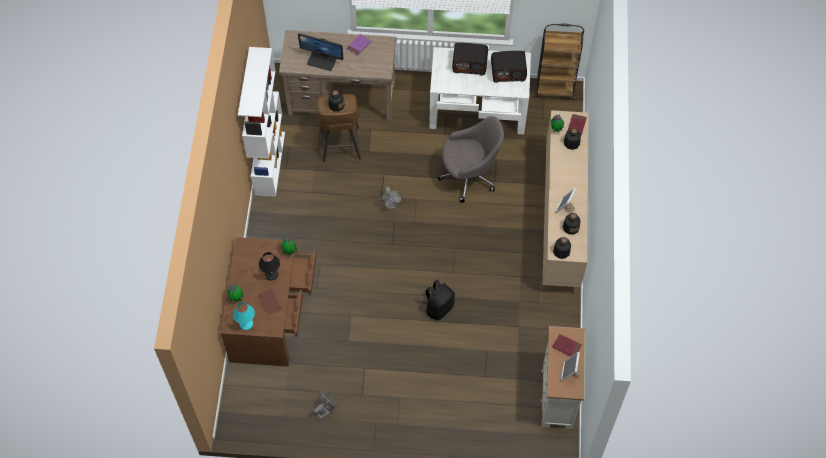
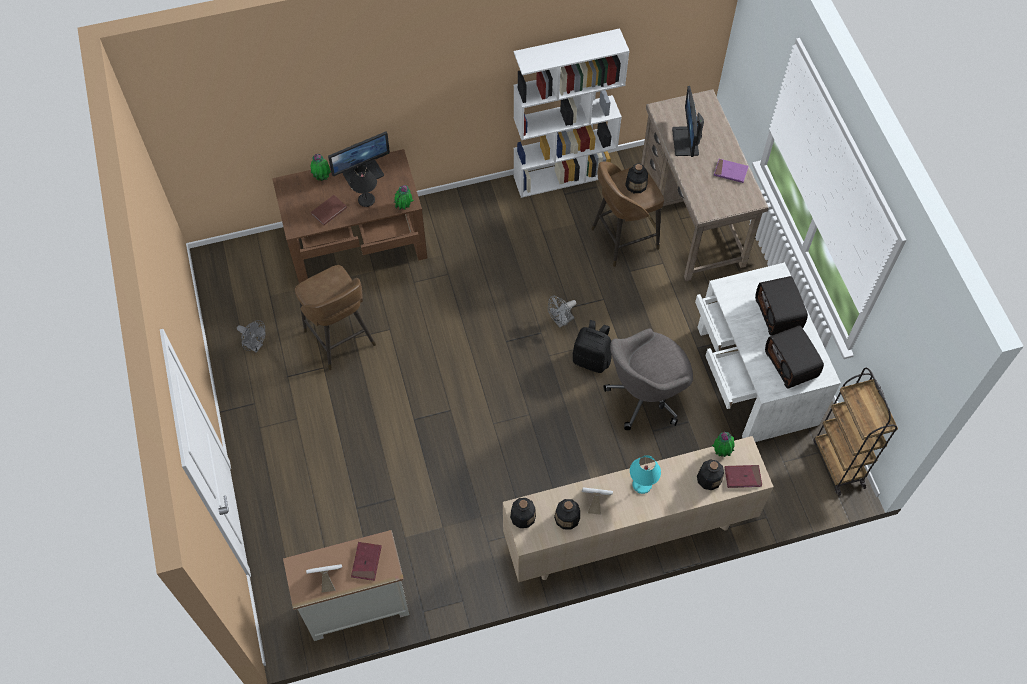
camera: 70 degrees right, 0 degrees up
(246, 270) = (363, 173): none -> monitor
(246, 324) = (292, 199): turquoise table lamp -> turquoise table lamp (642, 485)
(346, 350) = (341, 340): none -> brown stool
(438, 307) = (435, 423): black backpack -> black backpack (592, 359)
(469, 177) = (644, 397): grey office chair -> grey office chair turned 90 degrees clockwise

